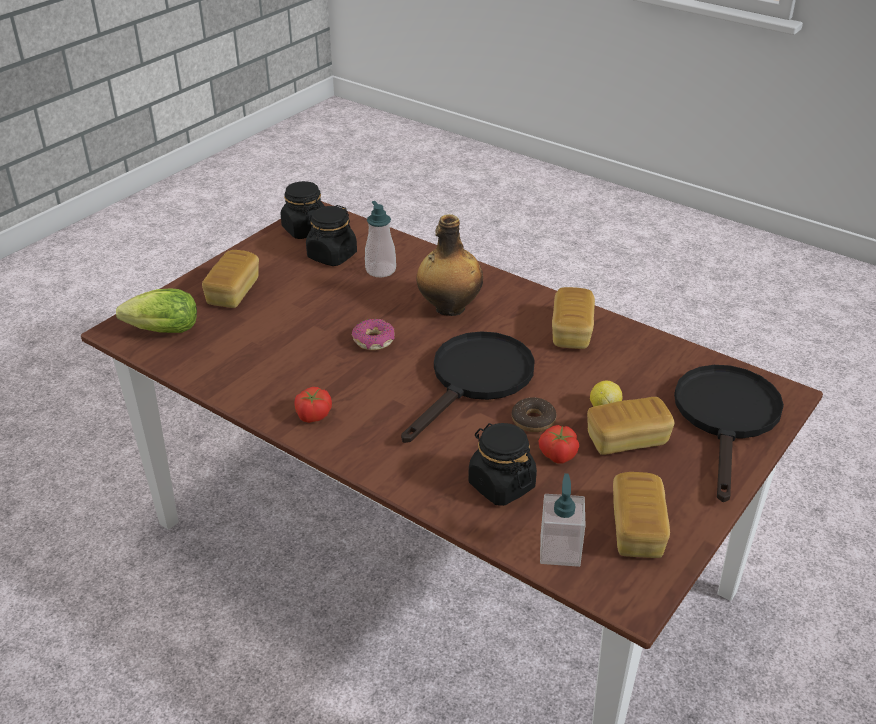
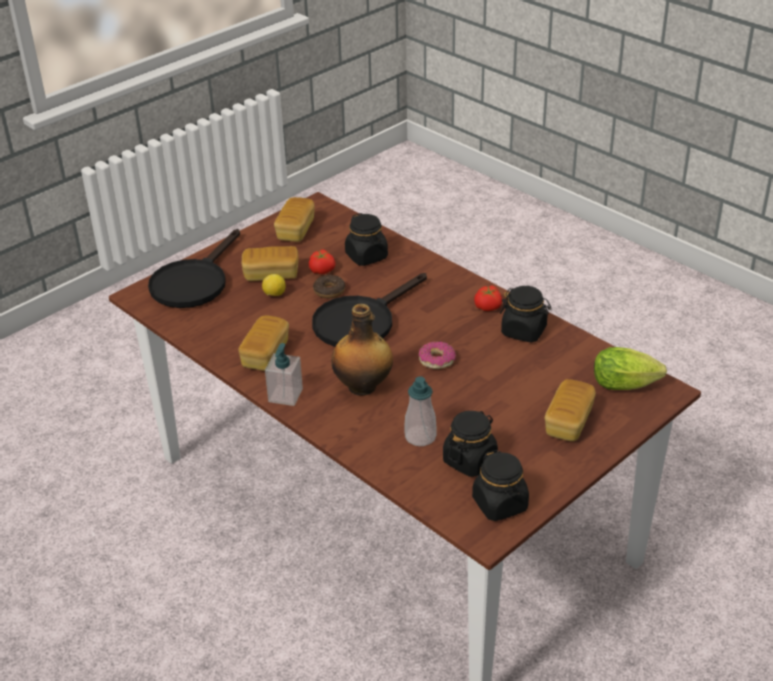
camera: 170 degrees left, 0 degrees up
(268, 384) = (524, 331): none -> black jar
(560, 550) = (345, 225): soap dispenser -> soap dispenser (285, 395)

